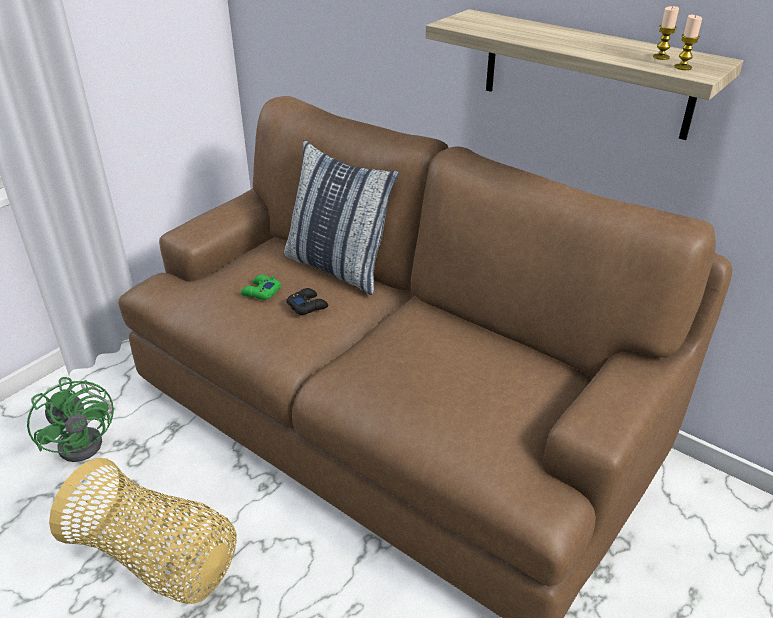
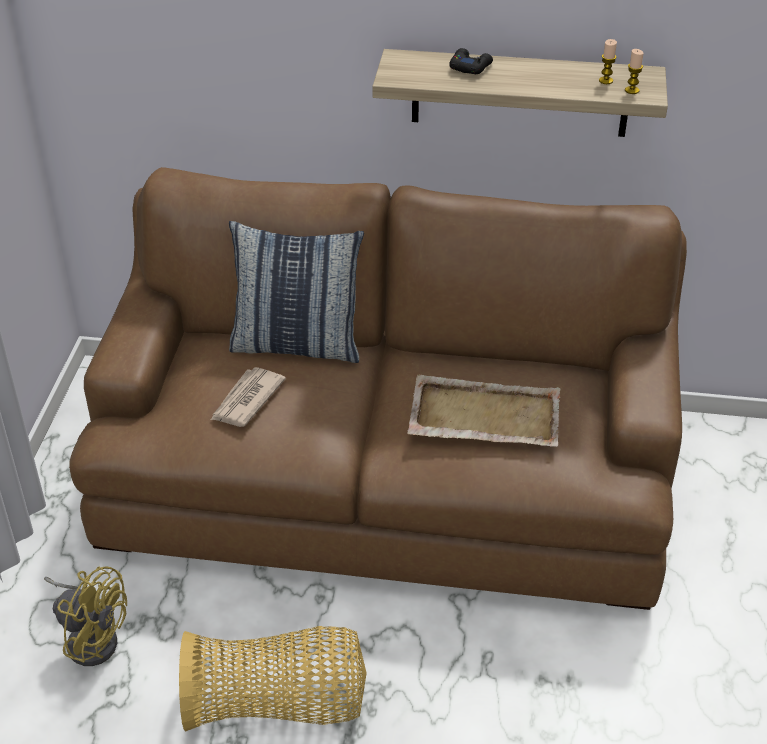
camera: 30 degrees left, 5 degrees up
(87, 440) = (91, 637): green fan -> yellow fan
(261, 292) = (246, 400): green game controller -> newspaper
(307, 306) = (307, 397): black game controller -> black game controller (470, 67)
(439, 373) = (483, 415): none -> beige tray

